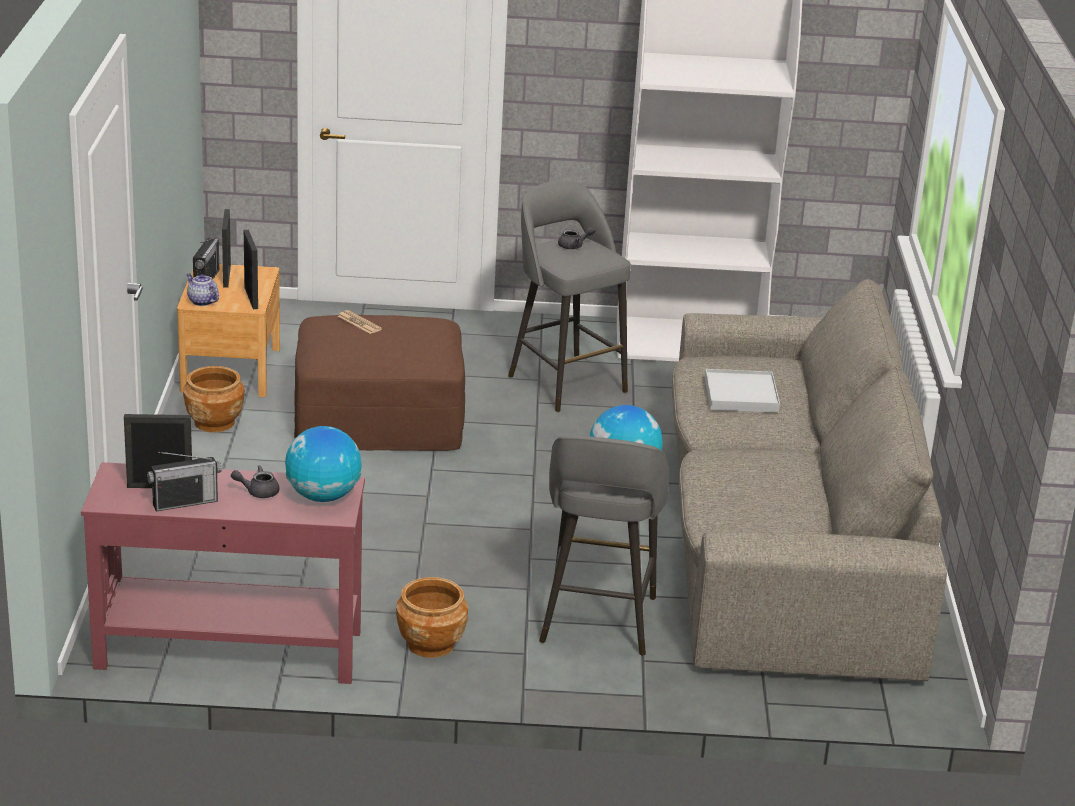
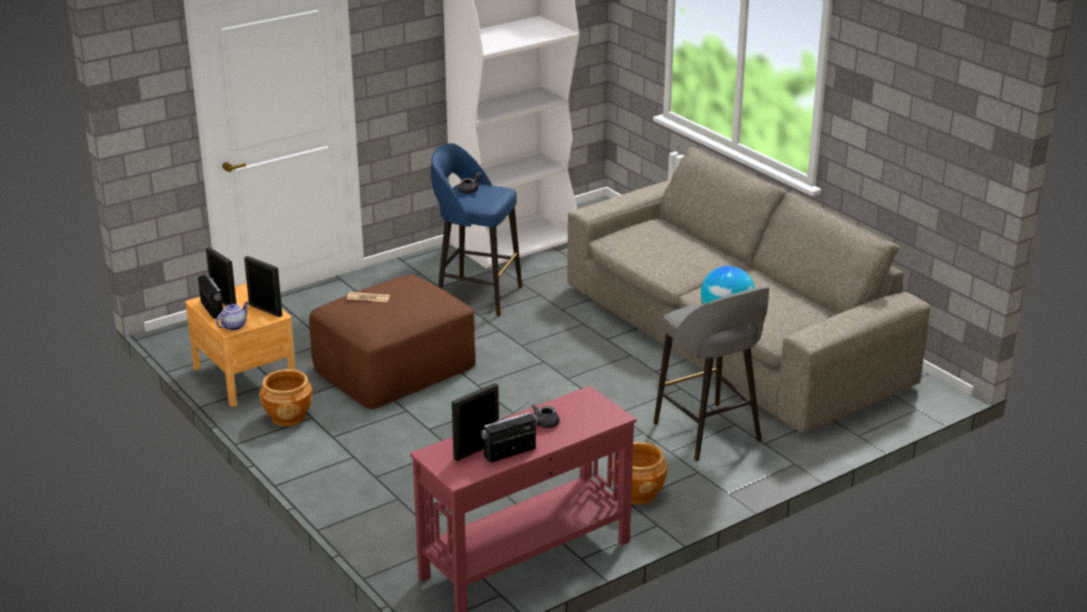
camera: 35 degrees left, 0 degrees up
(185, 502) = (510, 453): radio -> radio turned 150 degrees counterclockwise
(202, 301) = (234, 326): teapot -> teapot turned 120 degrees clockwise
(322, 496) = (586, 409): globe -> none
(565, 382) = (476, 295): grey stool -> blue stool
(741, 395) = (666, 250): white tray -> none

